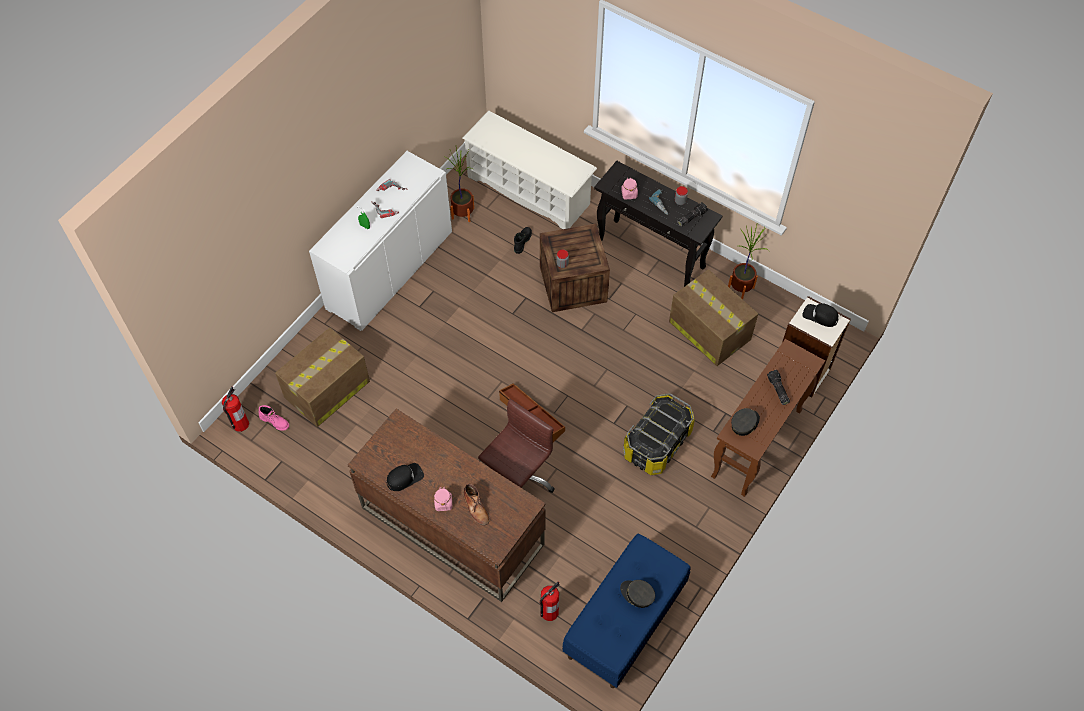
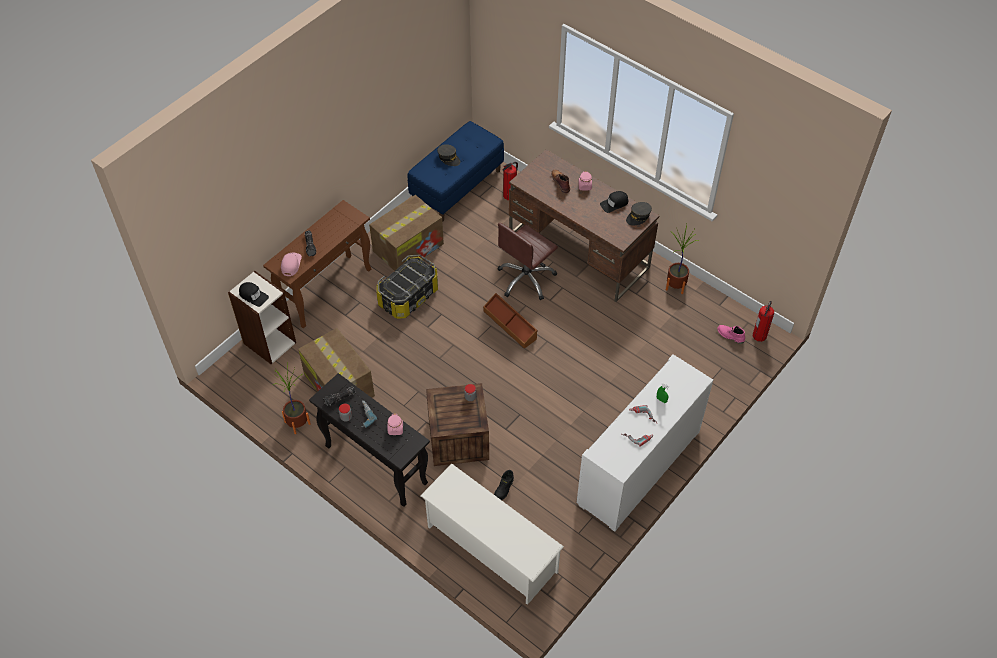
camera: 175 degrees left, 5 degrees down
(326, 390) = (689, 358): cardboard box -> cardboard box (409, 247)
(463, 213) = (564, 526): potted plant -> potted plant (675, 286)
(744, 424) = (345, 224): grey cap -> grey cap (638, 217)
(792, 363) = (291, 264): none -> pink cap

